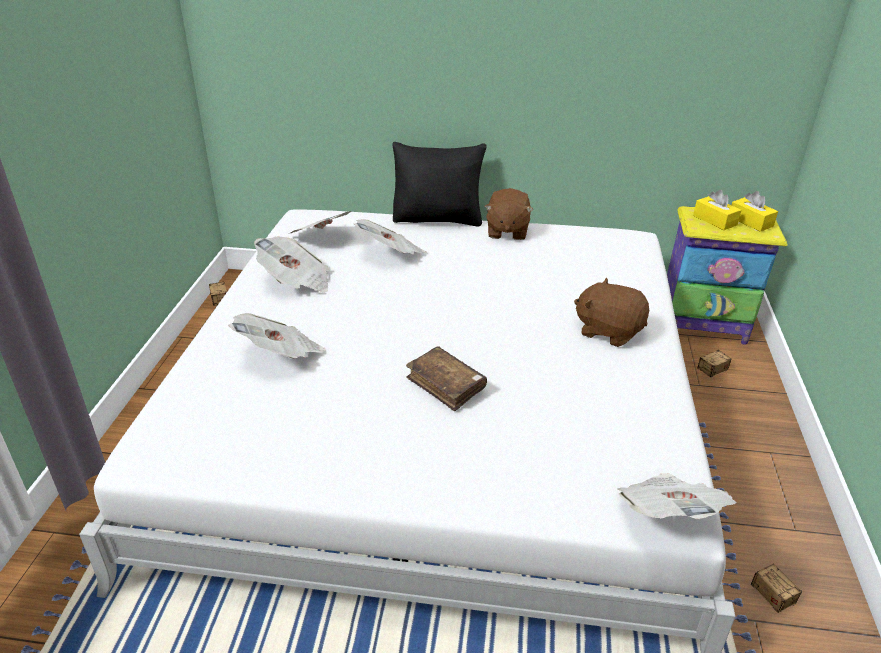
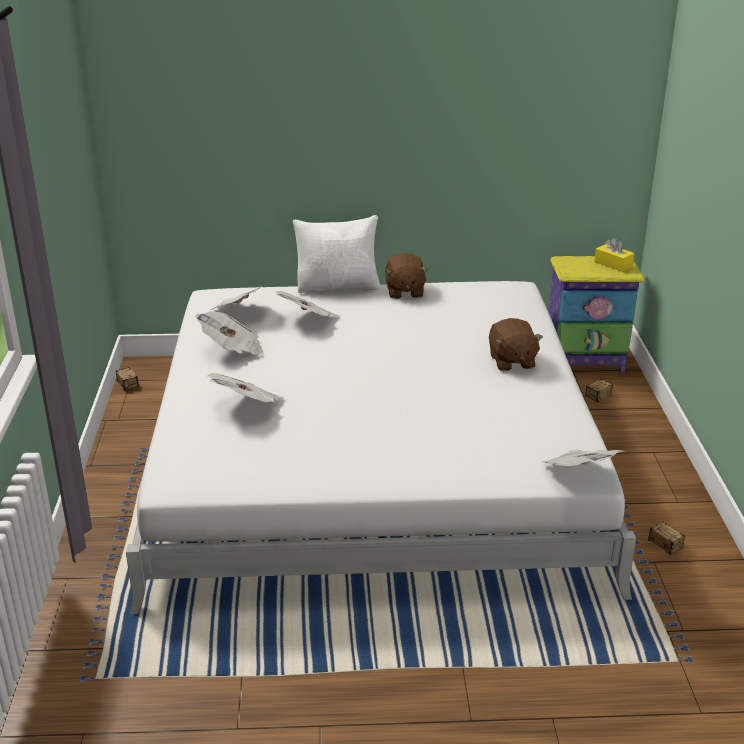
camera: 10 degrees left, 5 degrees down
(438, 219) = (338, 286): black pillow -> white pillow
(446, 385) = (392, 411): brown book -> none
(609, 331) = (511, 361): brown plush toy -> brown plush toy turned 120 degrees counterclockwise
(714, 220) = (583, 266): yellow tissue box -> none

